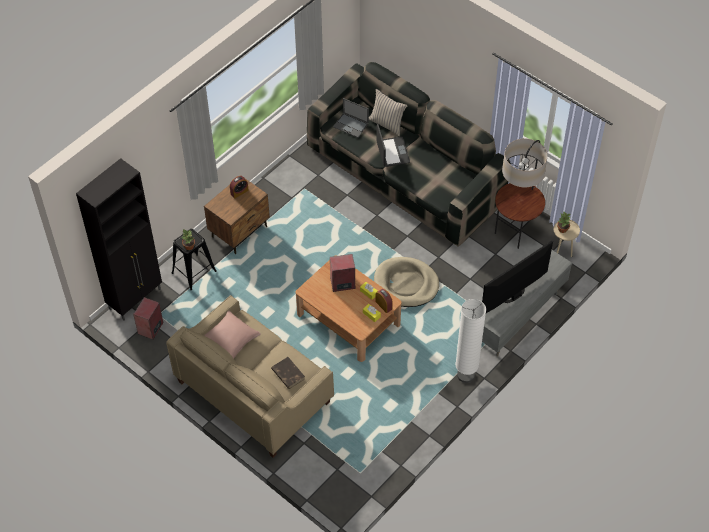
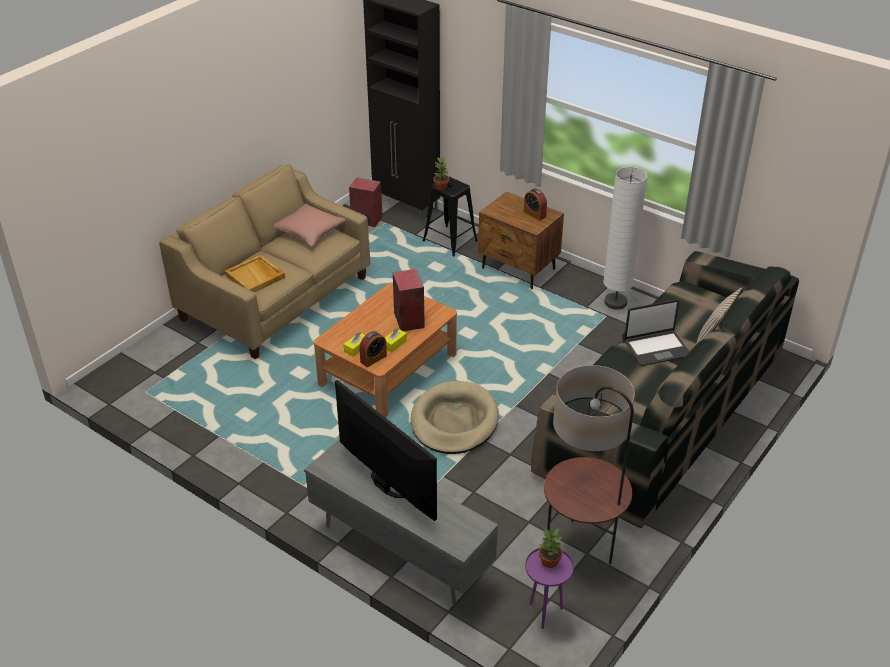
camera: 85 degrees right, 15 degrees down
(288, 374) = (255, 276): brown book -> beige tray
(351, 125) = (695, 306): laptop -> none
(466, 375) = (292, 491): white floor lamp -> white floor lamp (615, 302)
(561, 254) = (545, 613): beige side table -> purple side table

